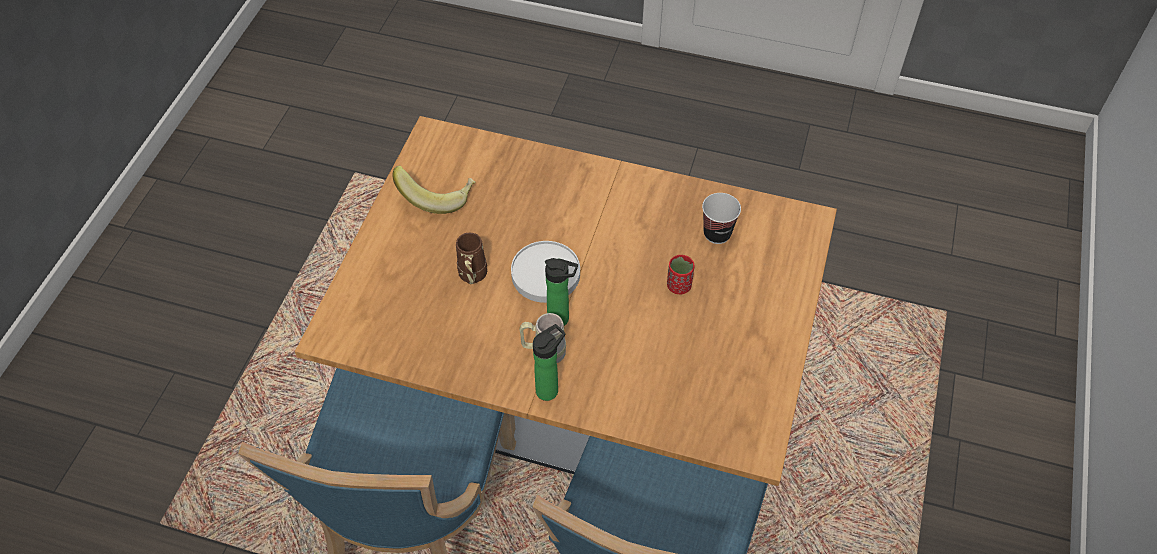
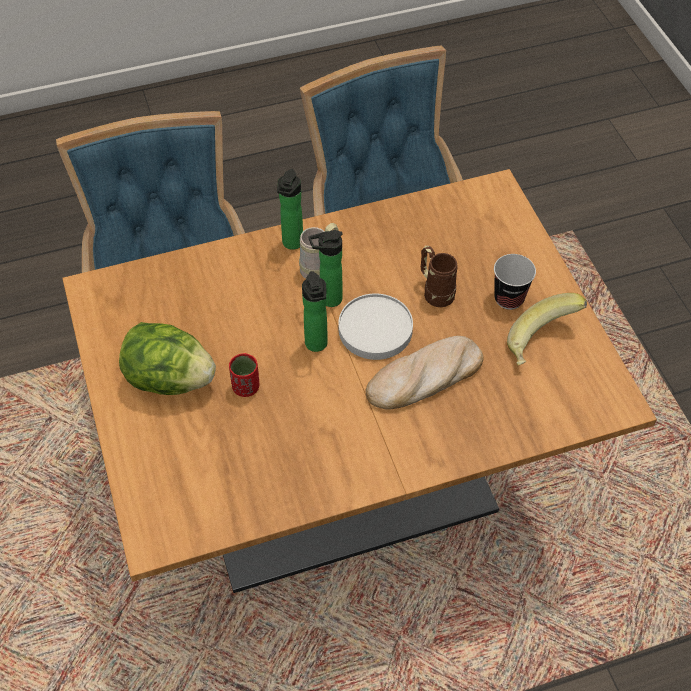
camera: 145 degrees right, 0 degrees up
(542, 220) = (424, 377): none -> bread
(601, 287) = (317, 346): none -> bottle
(717, 234) = (244, 464): cup -> cup (509, 298)
(735, 325) = (169, 379): none -> lettuce

